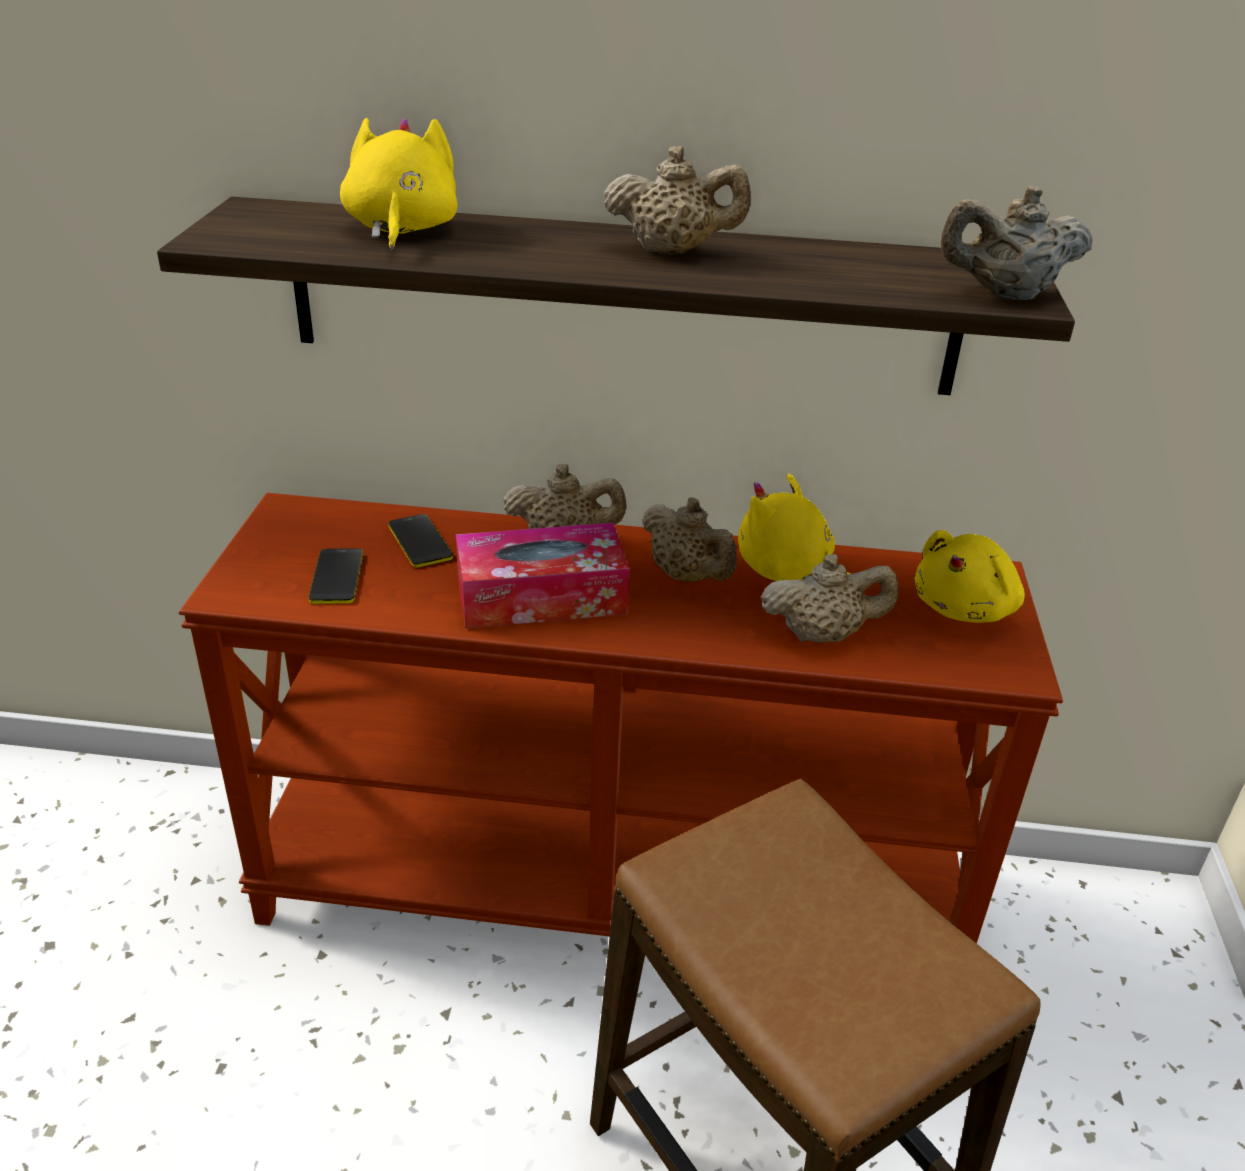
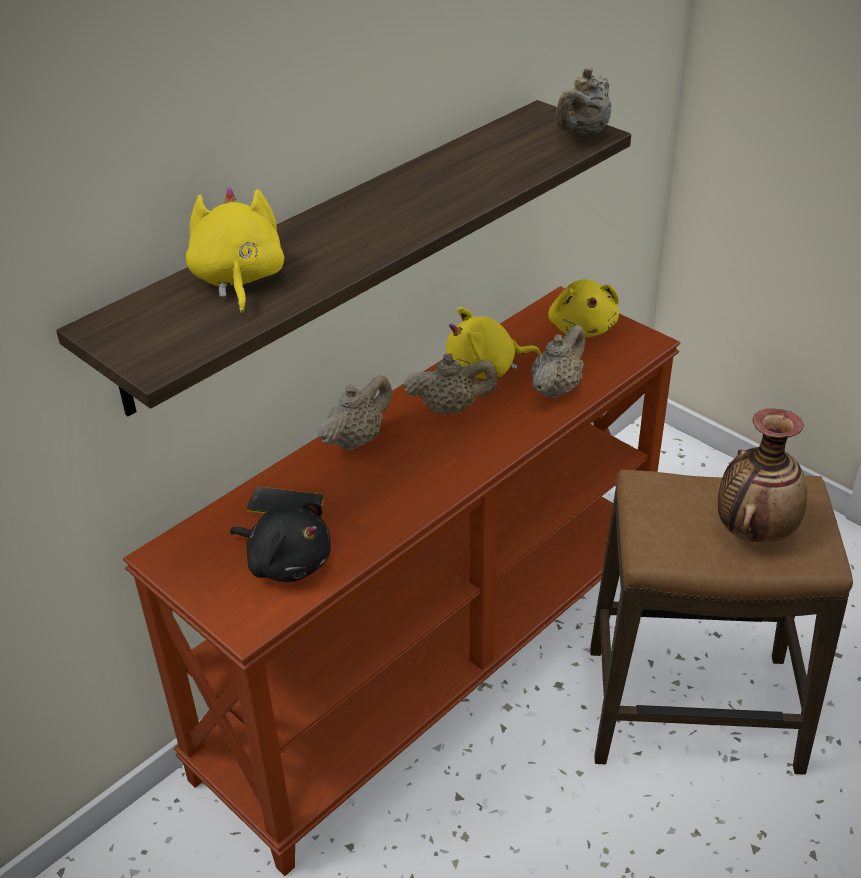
camera: 50 degrees left, 5 degrees up
(337, 577) = (287, 561): phone -> black plush toy
(401, 229) = (238, 280): yellow plush toy -> yellow plush toy turned 45 degrees clockwise
(541, 596) = (409, 477): tissue box -> none
(673, 251) = (403, 199): beige teapot -> none
(828, 962) = (753, 530): none -> vase

